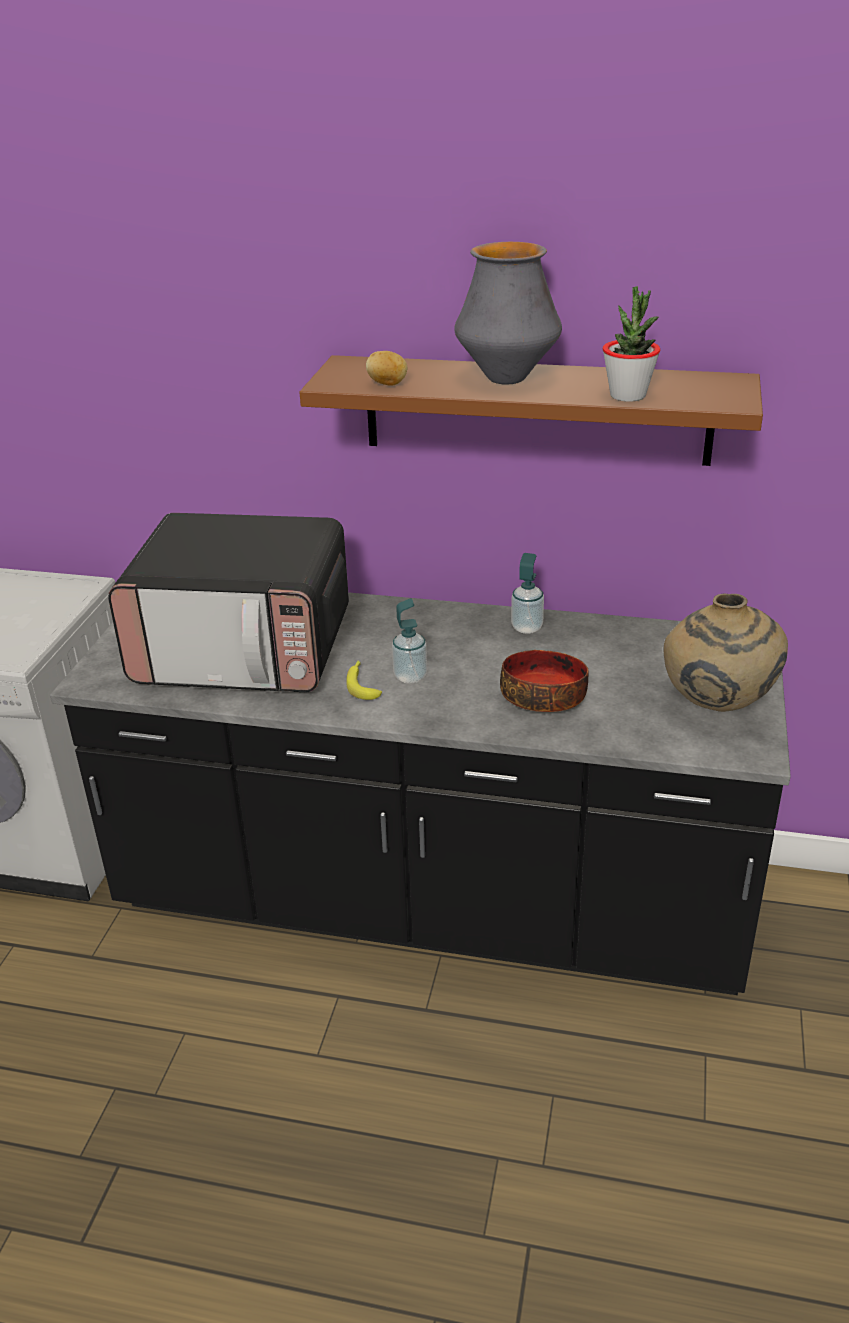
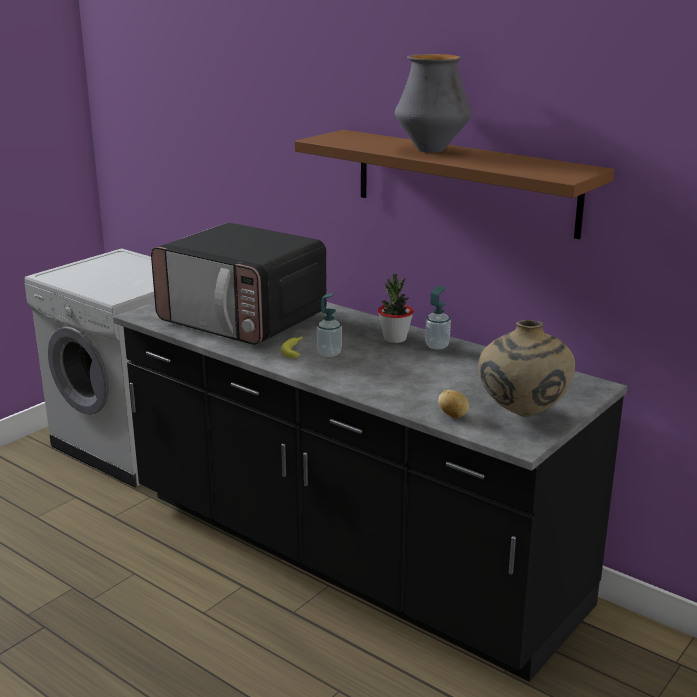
camera: 25 degrees right, 10 degrees down
(387, 384) = (351, 143): potato -> potato (453, 415)
(544, 697) = (405, 382): bowl -> none
(628, 396) = (496, 166): potted plant -> potted plant (395, 339)

